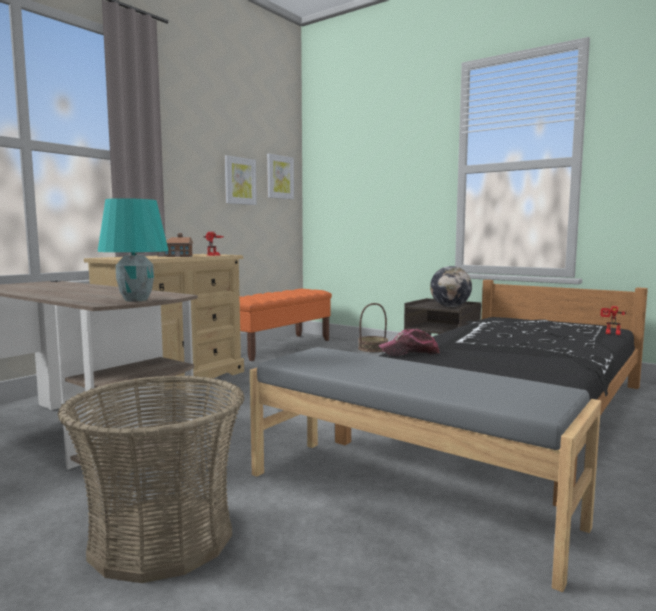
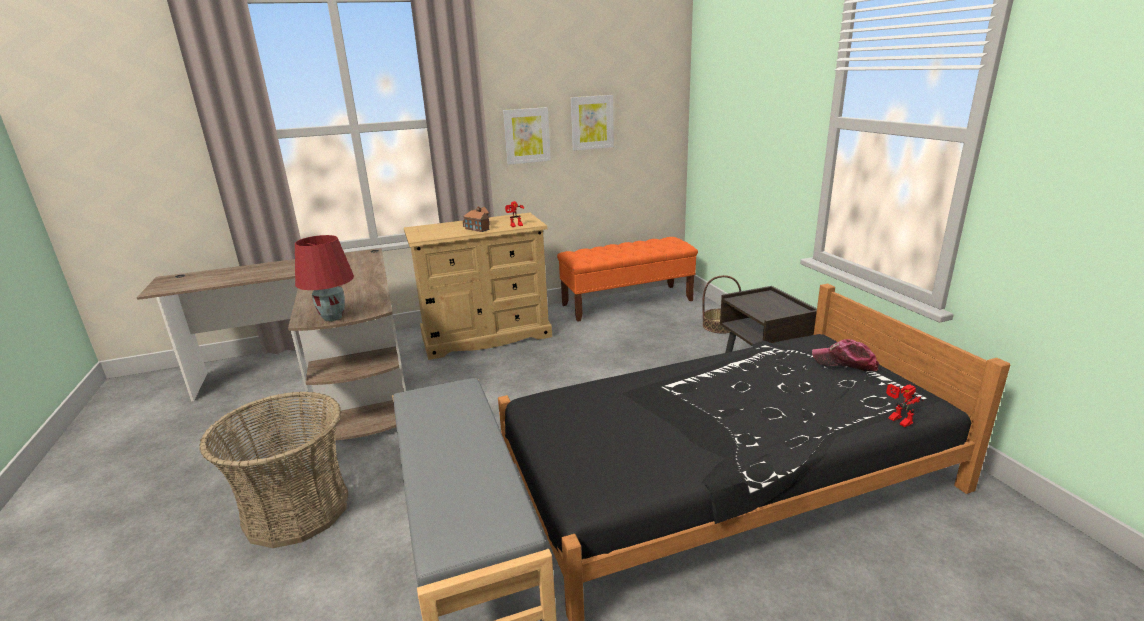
camera: 35 degrees right, 15 degrees up
(136, 300) = (333, 317): turquoise table lamp -> red table lamp
(279, 177) = (651, 108): picture -> picture (526, 135)
(409, 352) = (581, 394): cap -> cap (844, 362)
(450, 306) = (770, 311): globe -> none

